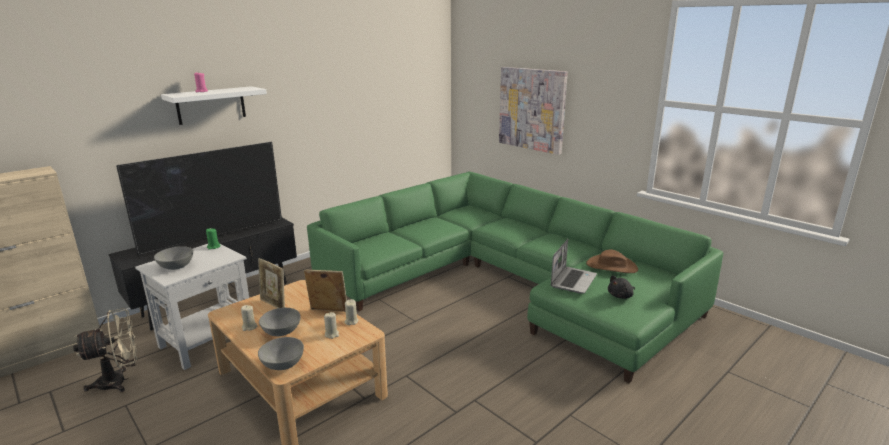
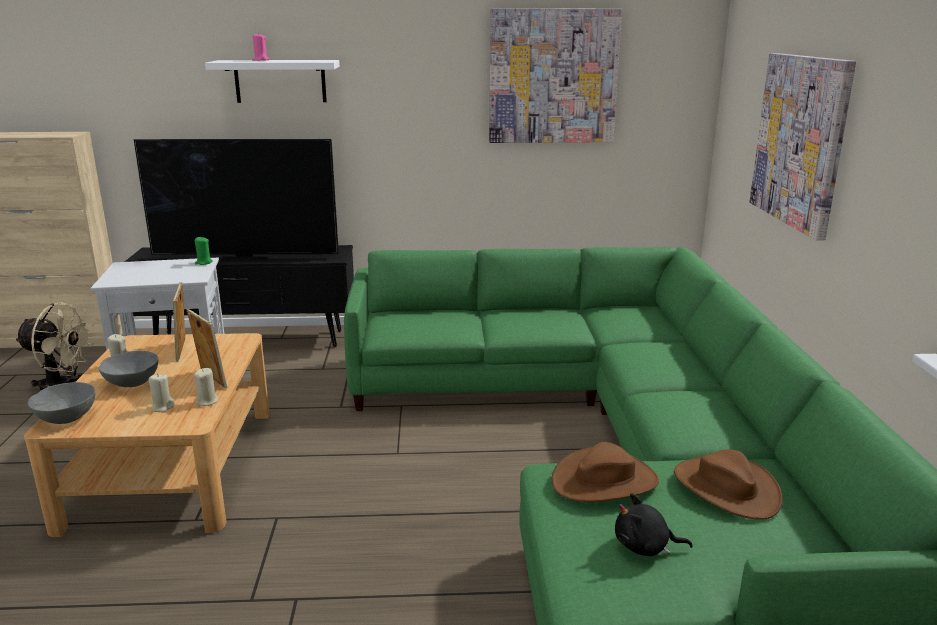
camera: 40 degrees right, 0 degrees up
(176, 266) = (136, 272): grey bowl -> none
(376, 86) = (552, 77): none -> picture
(573, 280) = (604, 480): laptop -> brown hat

